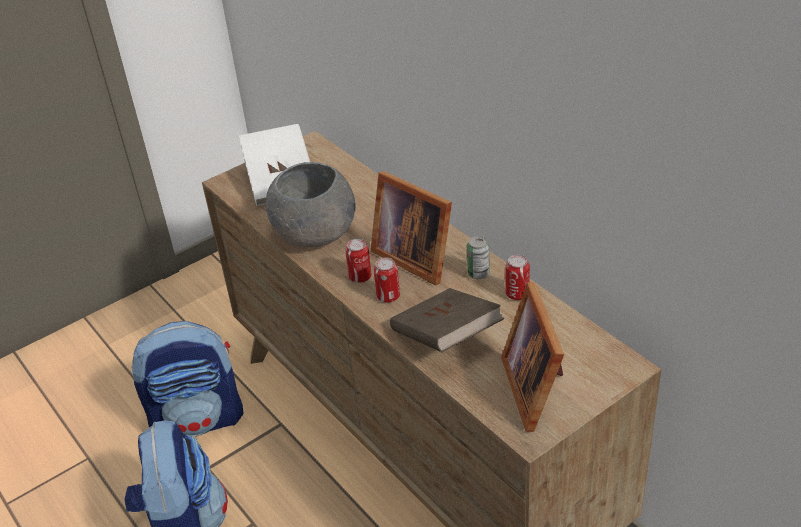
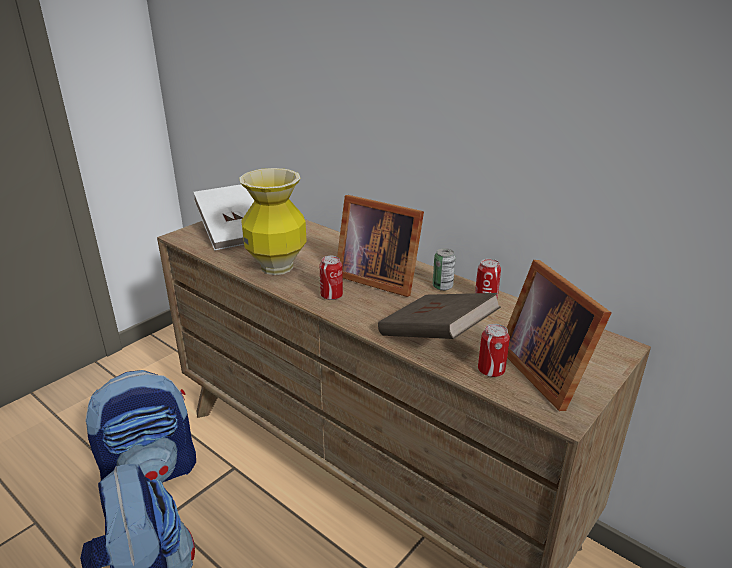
camera: 15 degrees left, 10 degrees down
(315, 234) = (277, 267): grey bowl -> vase
(388, 296) = (365, 308): can -> can (491, 370)

